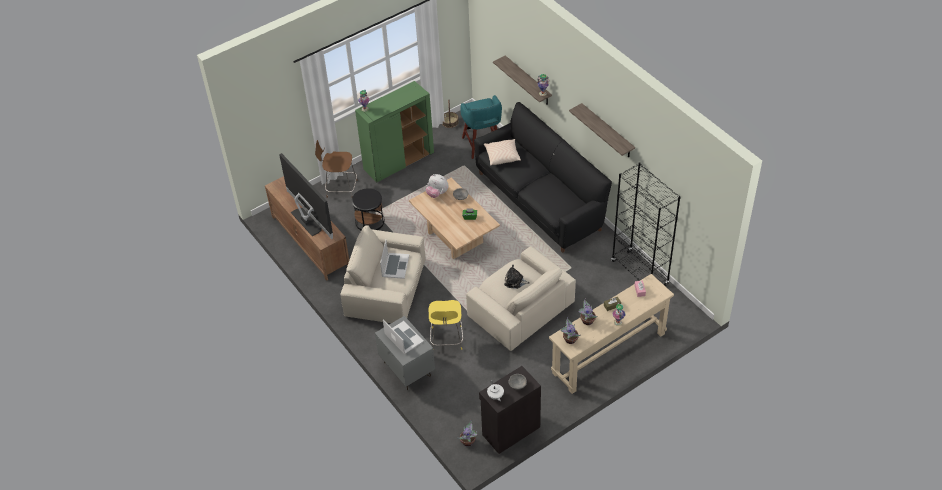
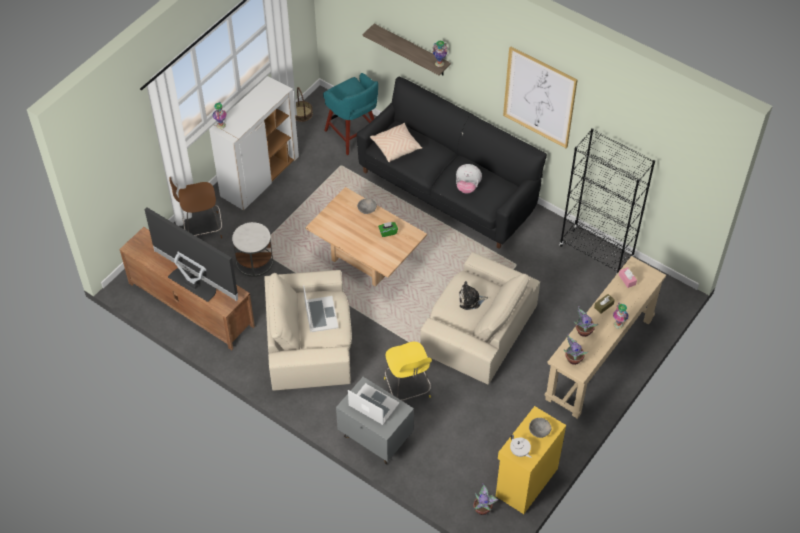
camera: 20 degrees left, 5 degrees up
(369, 221) = (254, 261): black side table -> white side table
(399, 161) = (260, 177): green cabinet -> white cabinet
(437, 193) = (337, 211): plush toy -> plush toy (467, 187)
(510, 430) = (525, 482): black cabinet -> yellow cabinet
(607, 131) = (539, 97): shelf -> picture

